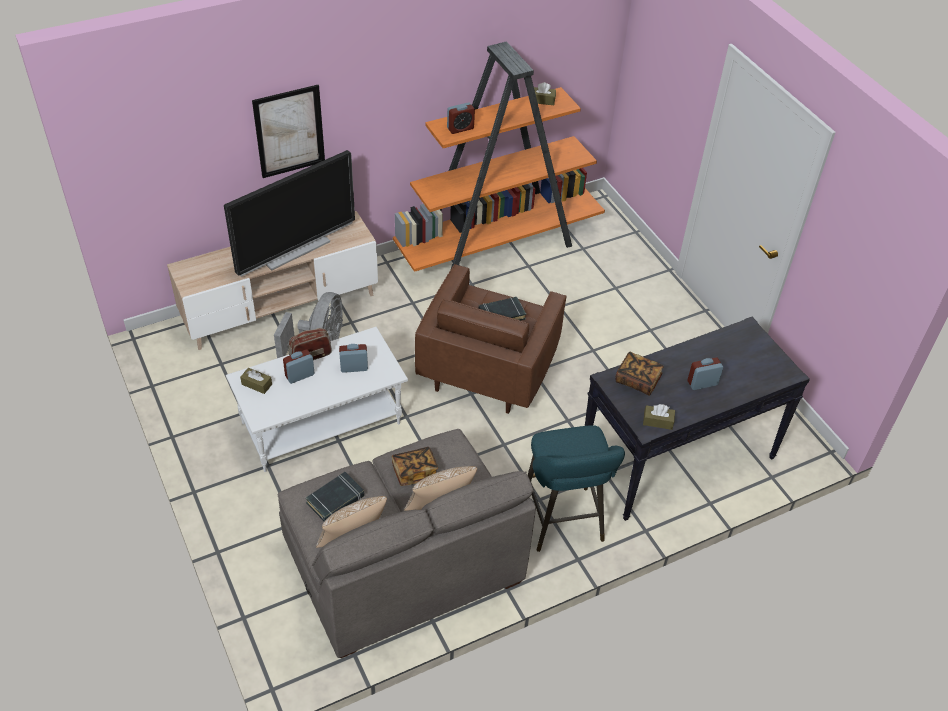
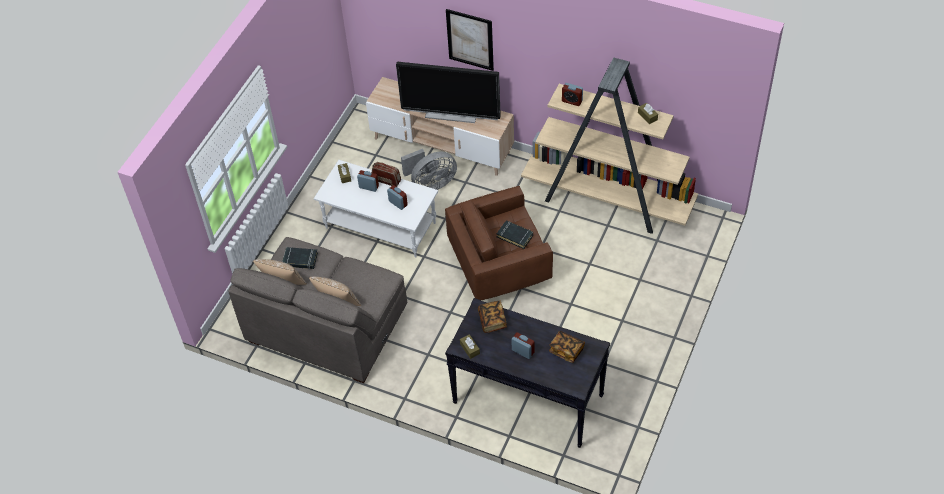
camera: 55 degrees right, 5 degrees up
(414, 472) = (349, 277): book -> book (566, 350)
(499, 246) = (608, 200): orange bookcase -> beige bookcase
(563, 523) = (422, 376): turquoise stool -> none

